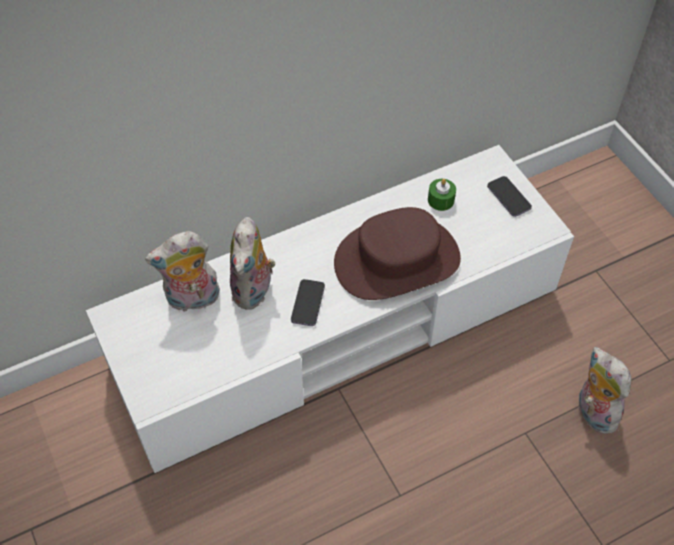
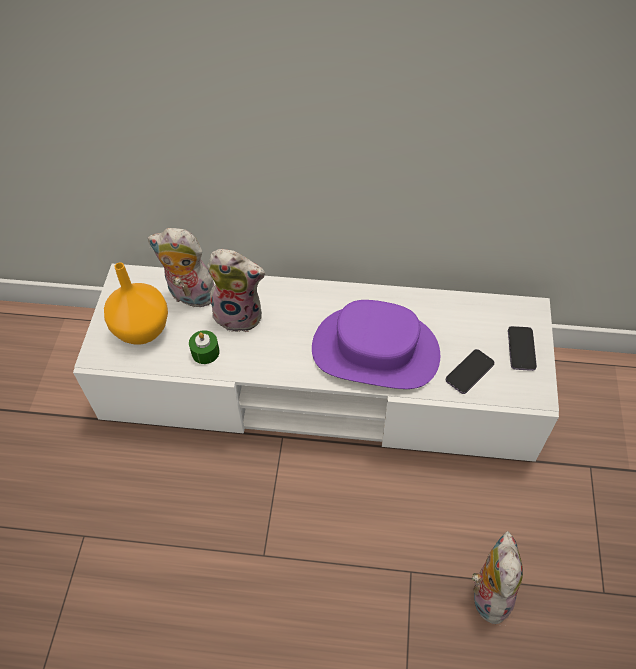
camera: 35 degrees right, 0 degrees up
(171, 353) = (142, 328): none -> orange vase
(254, 291) = (240, 314): plush toy -> plush toy turned 120 degrees counterclockwise
(308, 304) = (273, 347): phone -> phone (469, 372)
(397, 260) = (375, 351): brown hat -> purple hat
(441, 200) = (455, 320): green candle -> green candle (205, 352)

